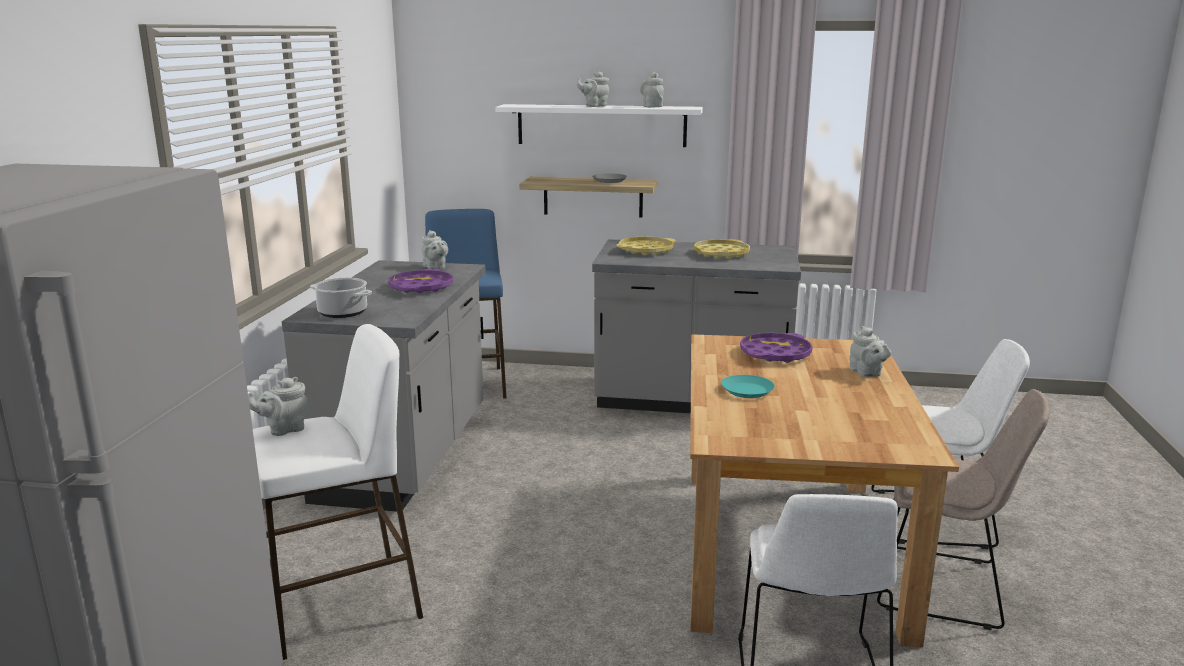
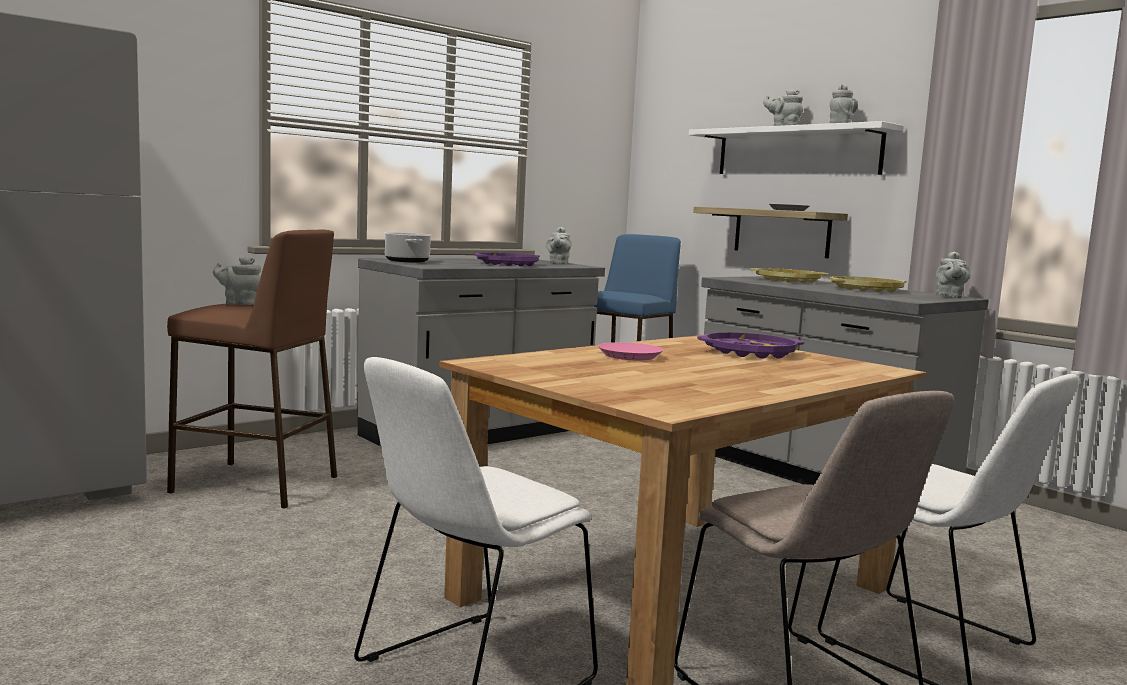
camera: 40 degrees right, 10 degrees down
(342, 606) = (256, 484): white stool -> brown stool
(747, 390) = (630, 356): turquoise plate -> pink plate
(867, 373) = (812, 376): grey teapot -> grey teapot (949, 296)

